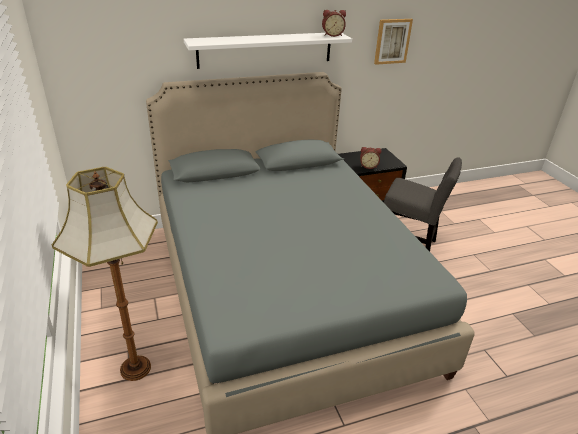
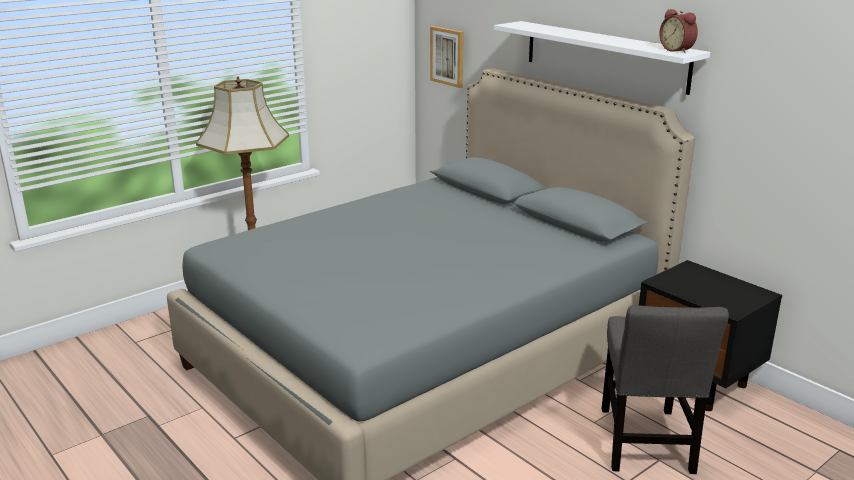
camera: 70 degrees right, 10 degrees down
(368, 166) = (684, 289): alarm clock -> none
(392, 41) = (805, 89): picture -> picture (448, 56)

